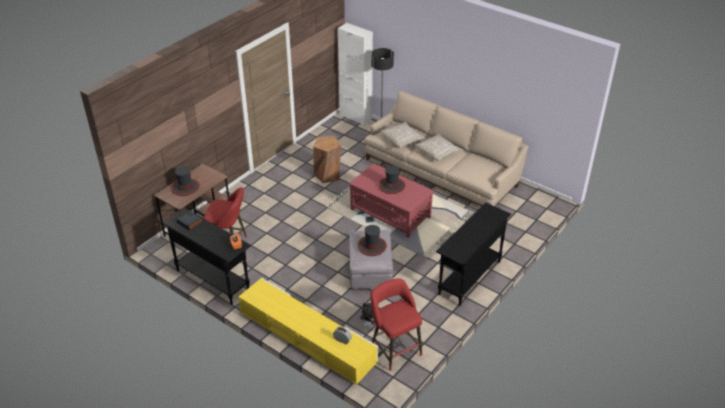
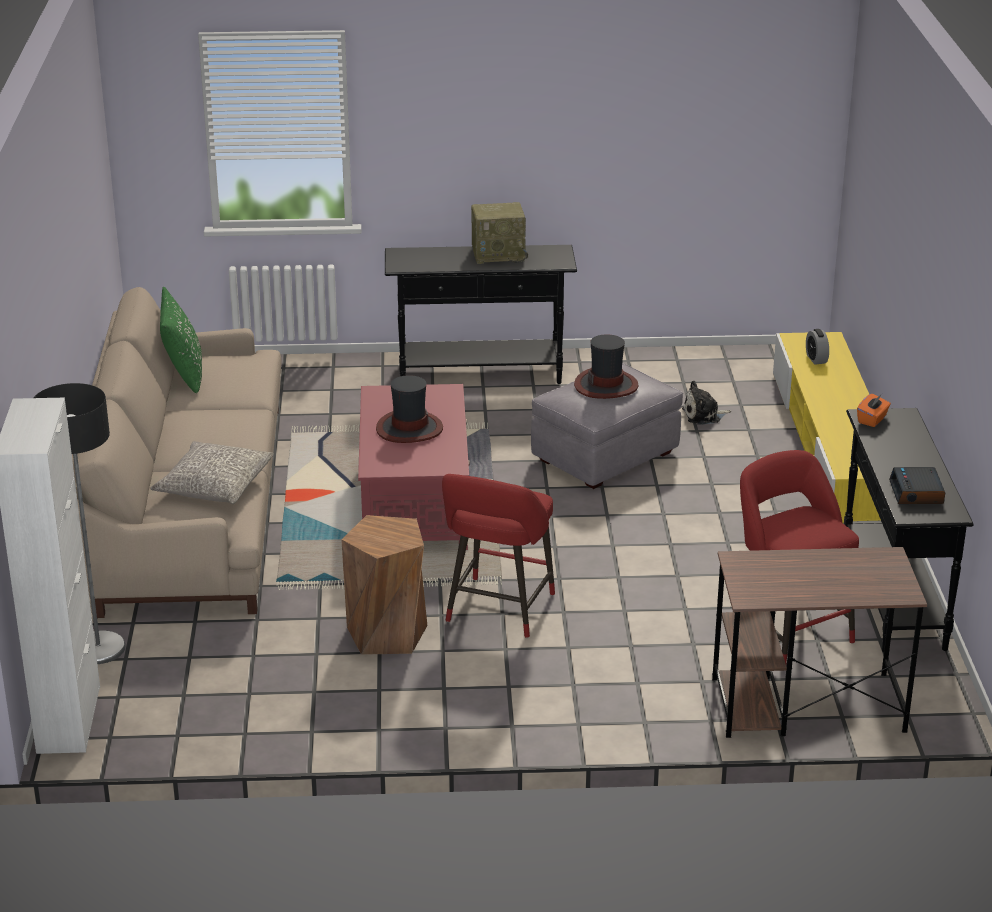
camera: 130 degrees left, 10 degrees down
(185, 187) = (837, 579): hat -> none
(394, 348) = (725, 375): red stool -> red stool (498, 612)
(438, 152) = (214, 429): grey pillow -> none
(472, 238) = (499, 254): none -> radio
(486, 161) = (184, 374): none -> green pillow

